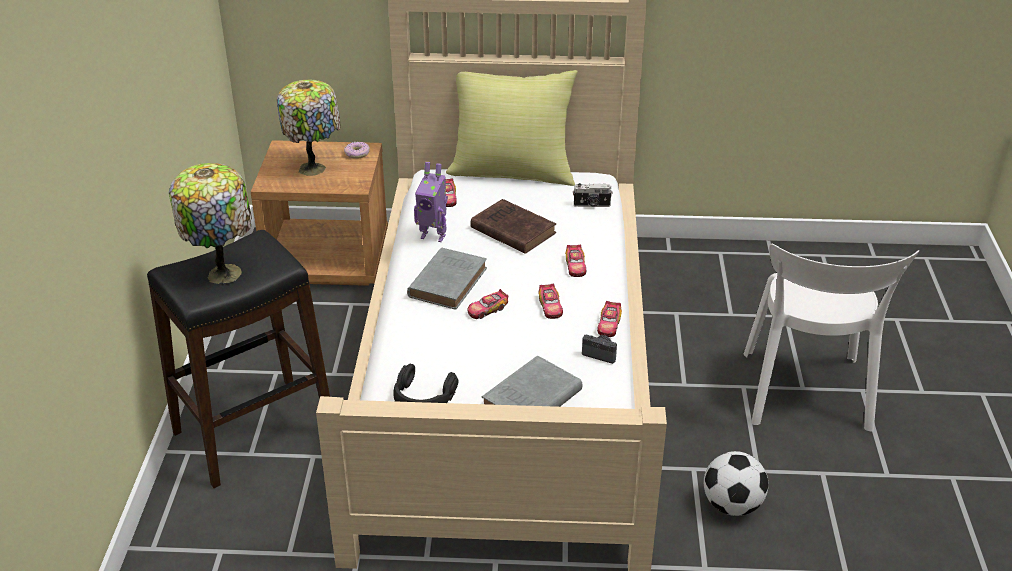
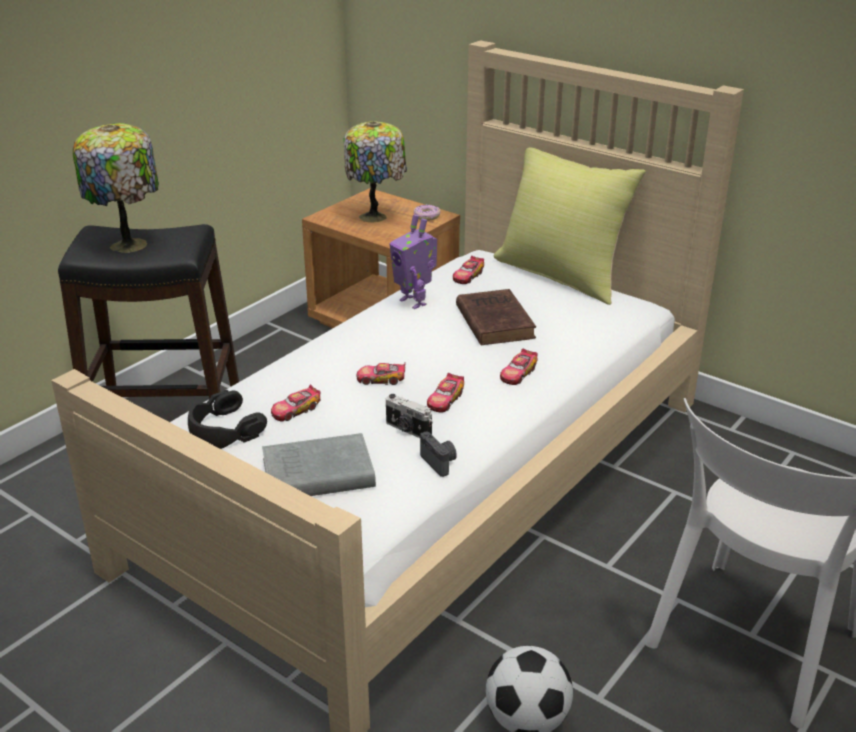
camera: 35 degrees right, 5 degrees down
(449, 281) = (378, 343): grey book -> none
(592, 205) = (605, 327): camera -> camera (407, 430)
(609, 325) = (484, 439): toy car -> toy car (295, 410)

